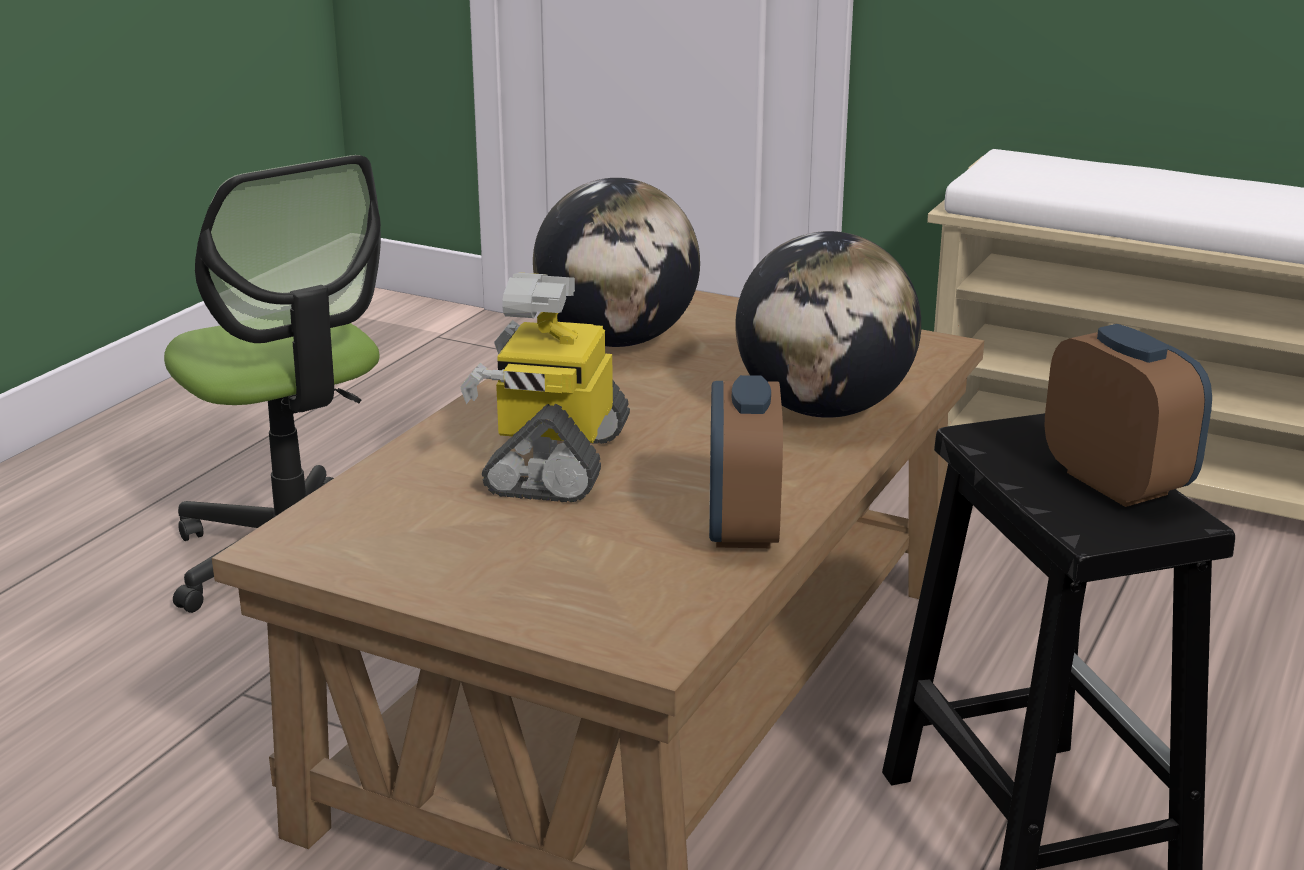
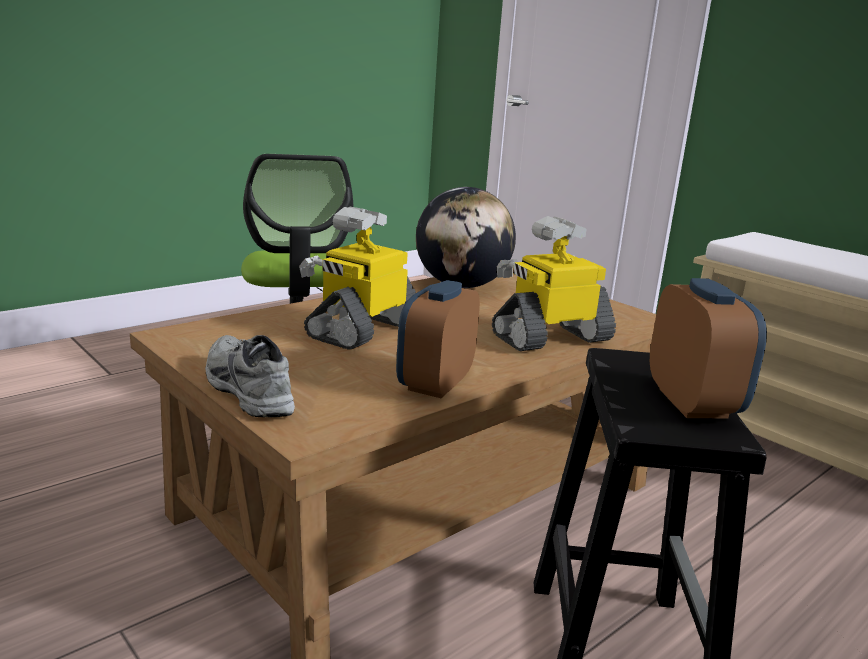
camera: 20 degrees right, 5 degrees down
(501, 606) = (245, 389): none -> grey shoe
(823, 410) = (550, 337): globe -> toy robot

